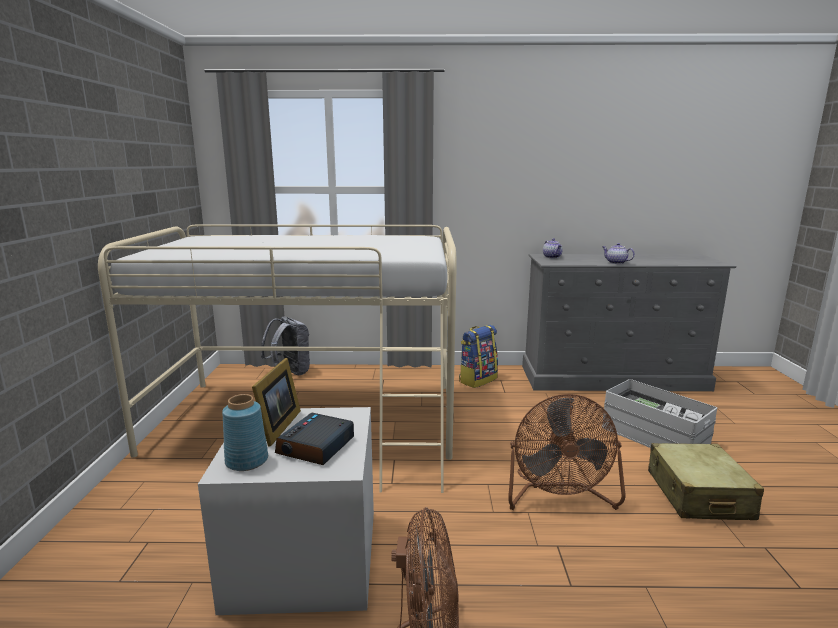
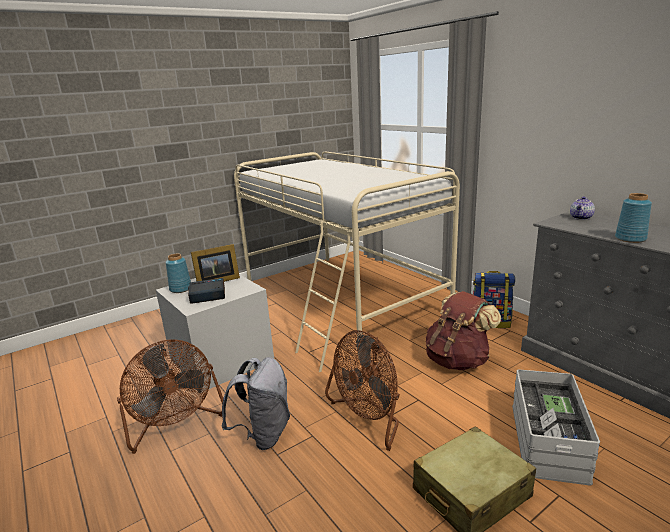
camera: 55 degrees right, 5 degrees up
(290, 372) = (380, 268): grey backpack -> grey backpack (263, 434)
(516, 417) = (458, 360): none -> brown backpack
(616, 263) = (630, 239): teapot -> blue vase

